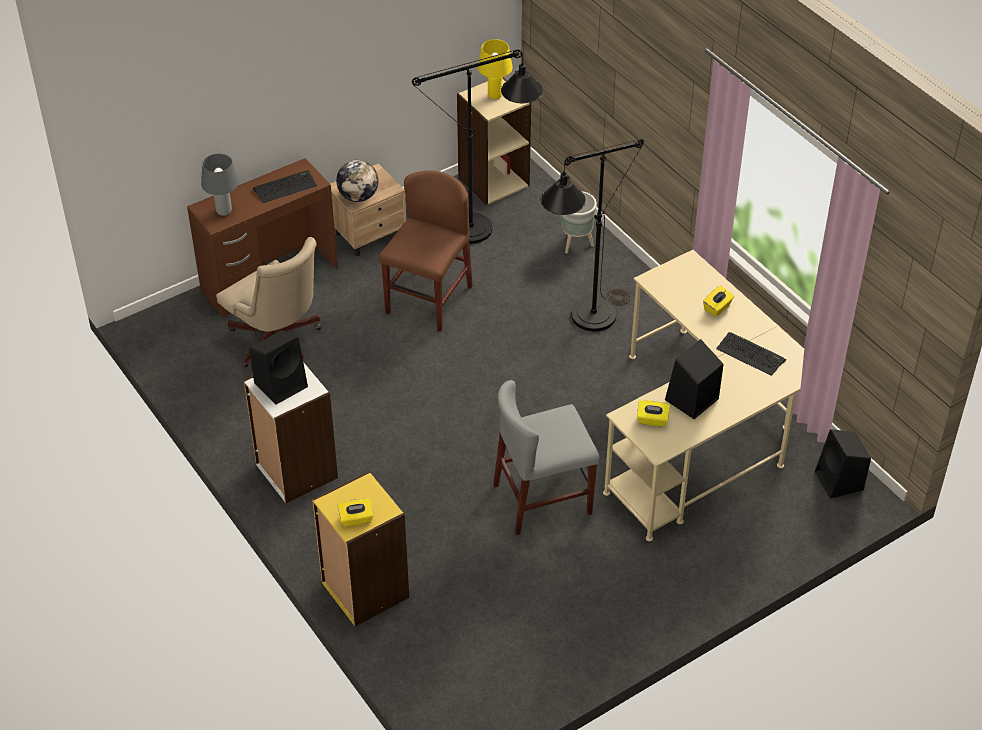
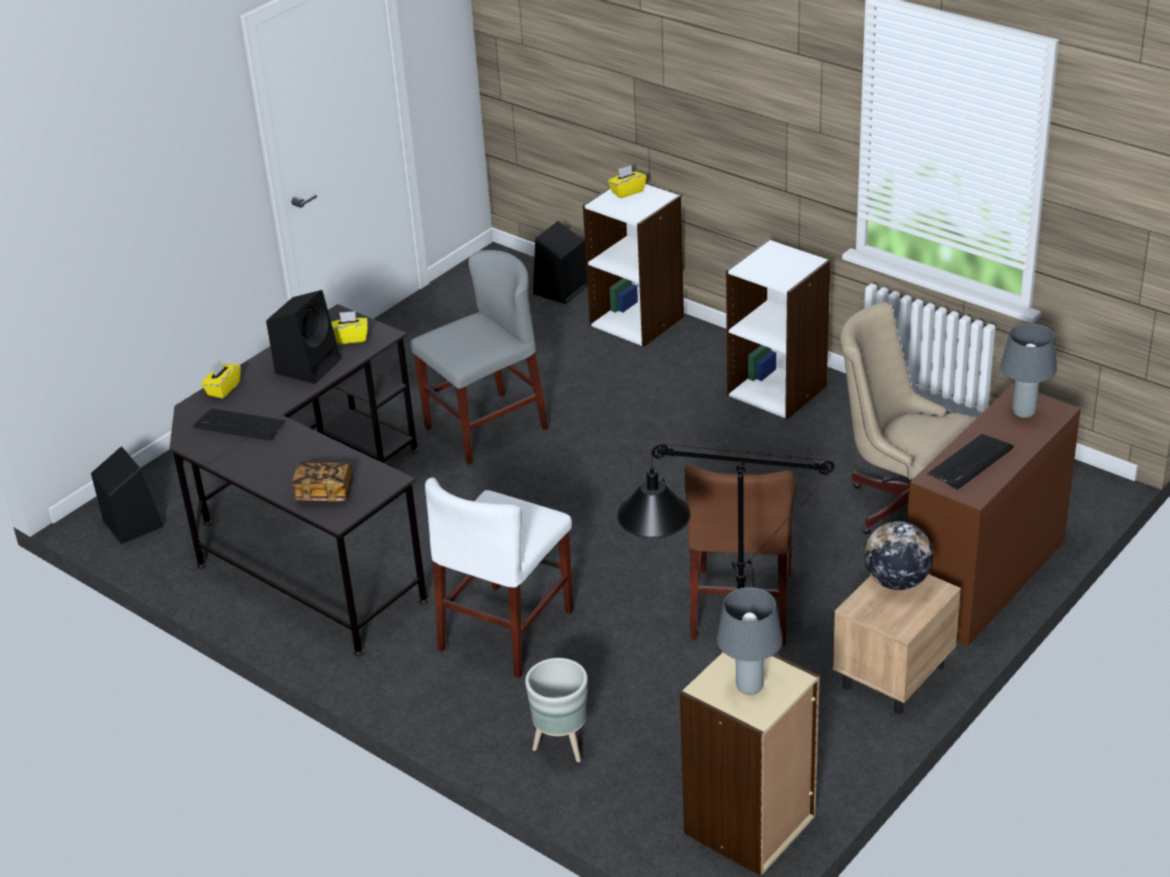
camera: 165 degrees right, 10 degrees down
(281, 384) = (785, 265): black speaker -> black speaker (560, 290)
(364, 590) = (637, 320): yellow bookcase -> white bookcase
(494, 96) = (750, 687): yellow table lamp -> grey table lamp
(584, 322) = (506, 630): black floor lamp -> white chair
(696, 281) = (324, 492): none -> book
(700, 434) = (313, 533): beige desk -> black desk
(717, 308) = (290, 467): yellow tissue box -> yellow tissue box (223, 389)

